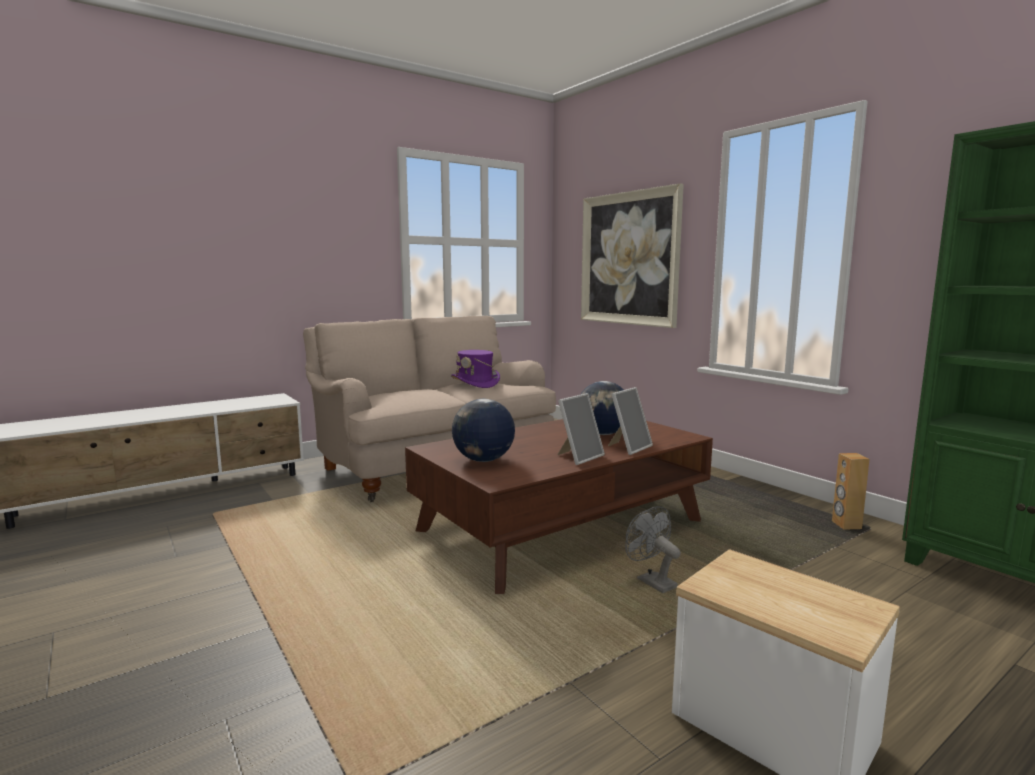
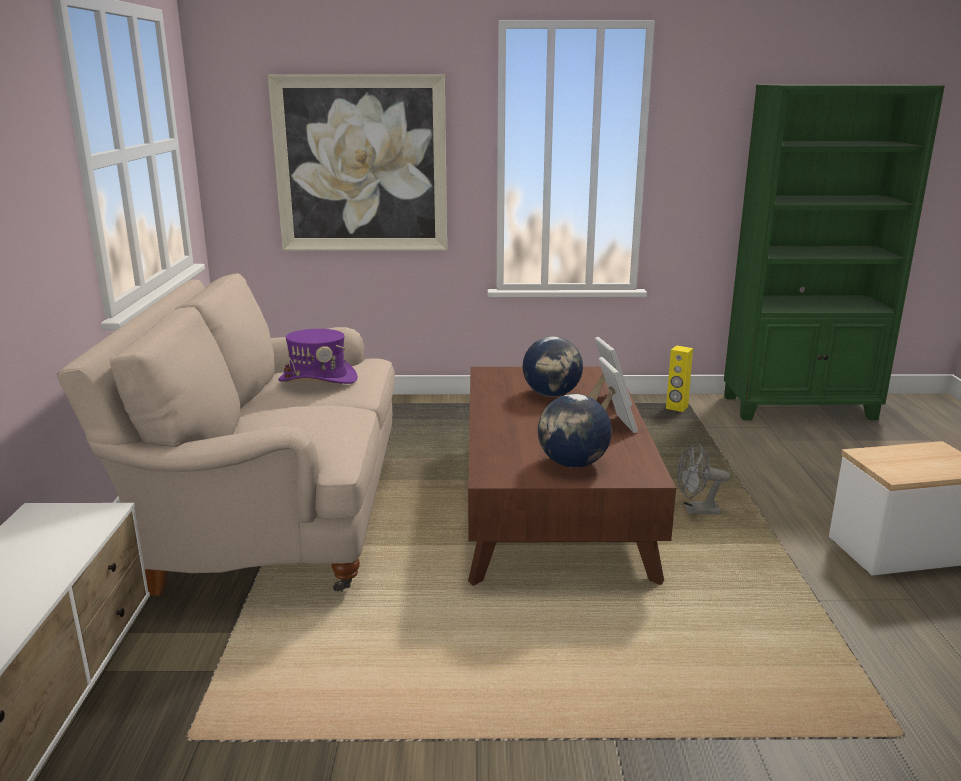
camera: 55 degrees left, 10 degrees up
(846, 526) = (676, 409): brown speaker -> yellow speaker

